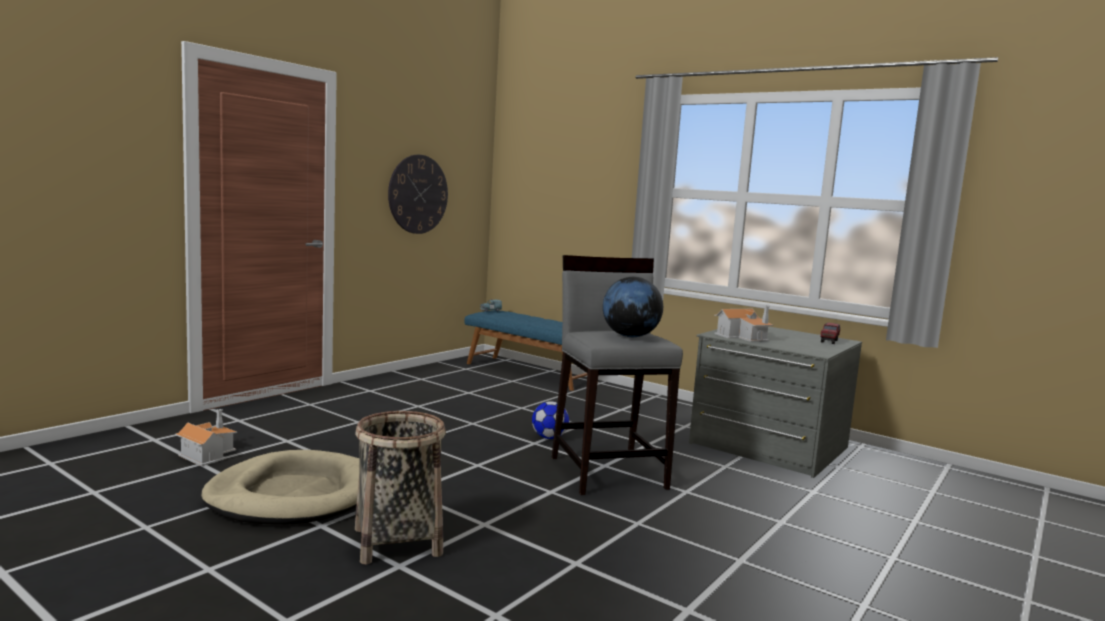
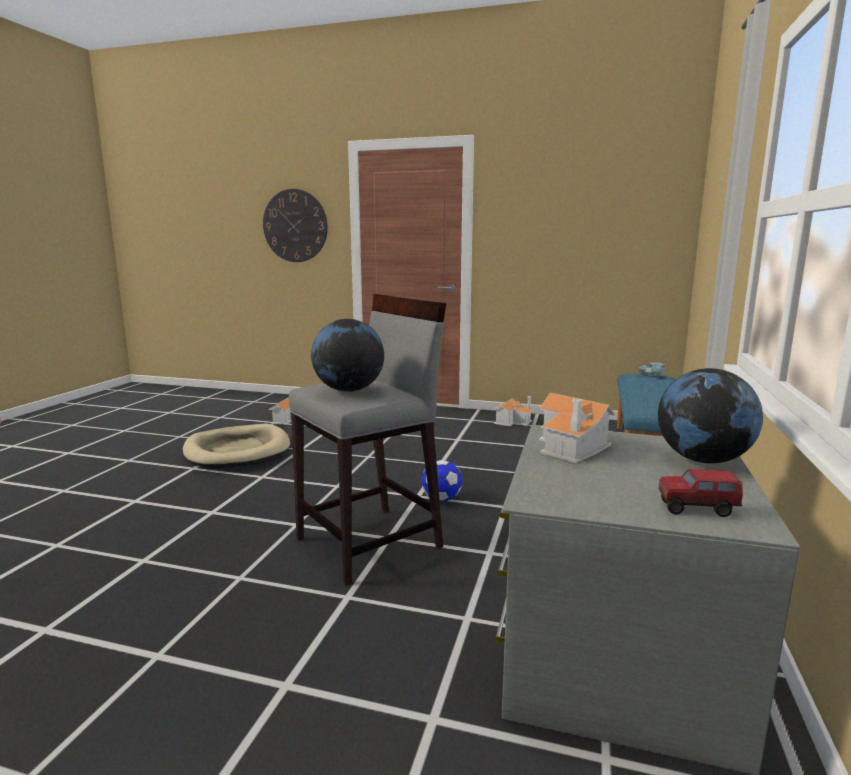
camera: 70 degrees right, 5 degrees up
(397, 542) = (172, 492): basket -> none
(400, 381) = (513, 421): none -> toy house
(418, 194) = (572, 241): wall clock -> wall clock (295, 226)
(769, 329) = (702, 460): none -> globe

